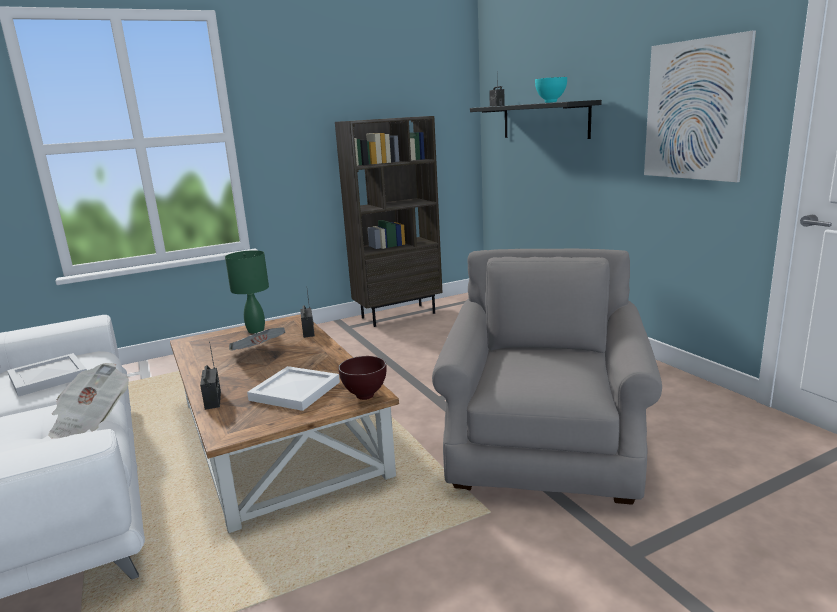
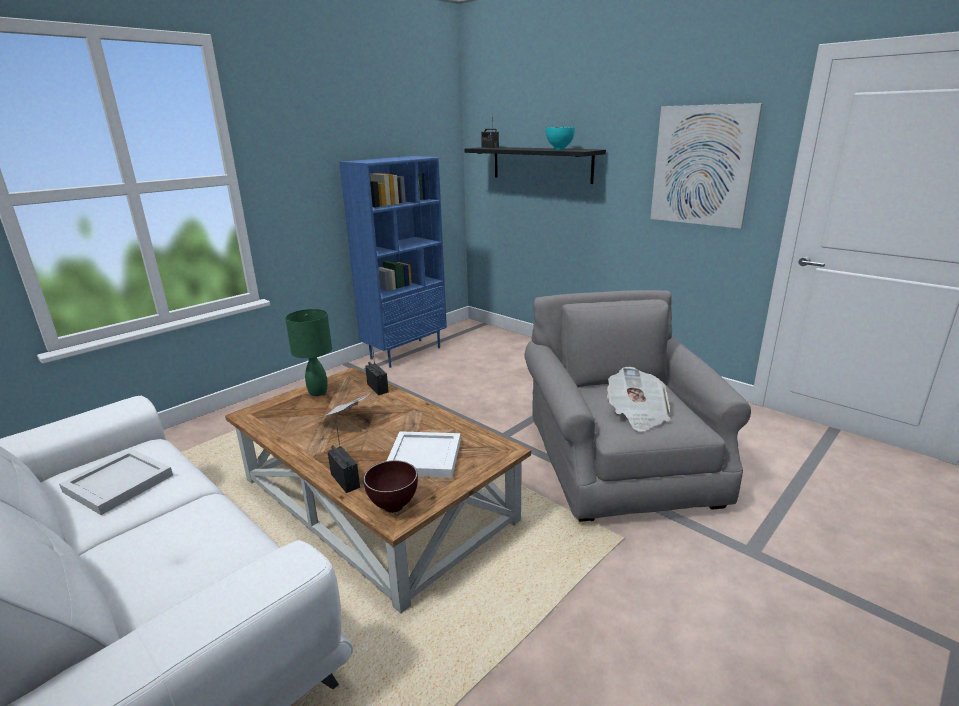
camera: 20 degrees left, 5 degrees up
(91, 419) = (231, 529): newspaper -> newspaper (637, 414)
(365, 397) = (500, 453): brown bowl -> brown bowl (394, 507)
(398, 315) = (405, 352): brown bookcase -> blue bookcase

